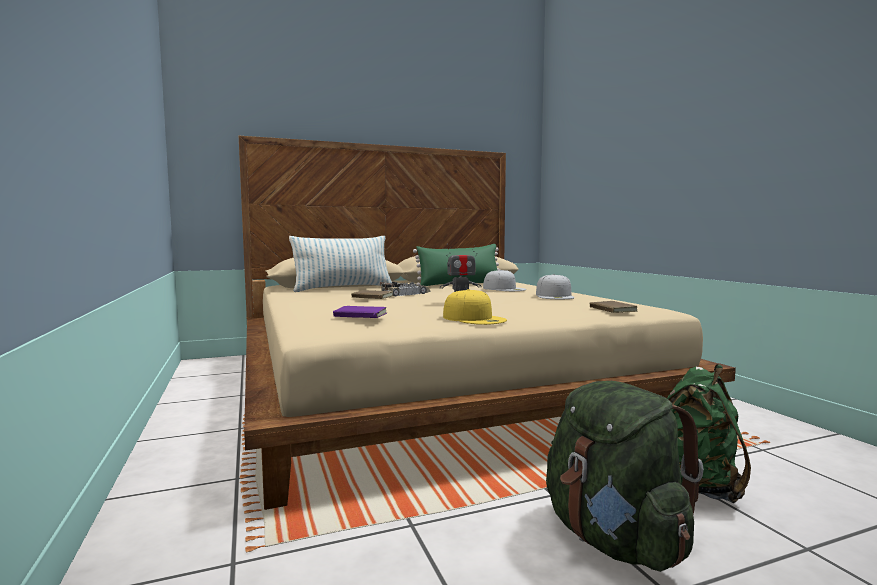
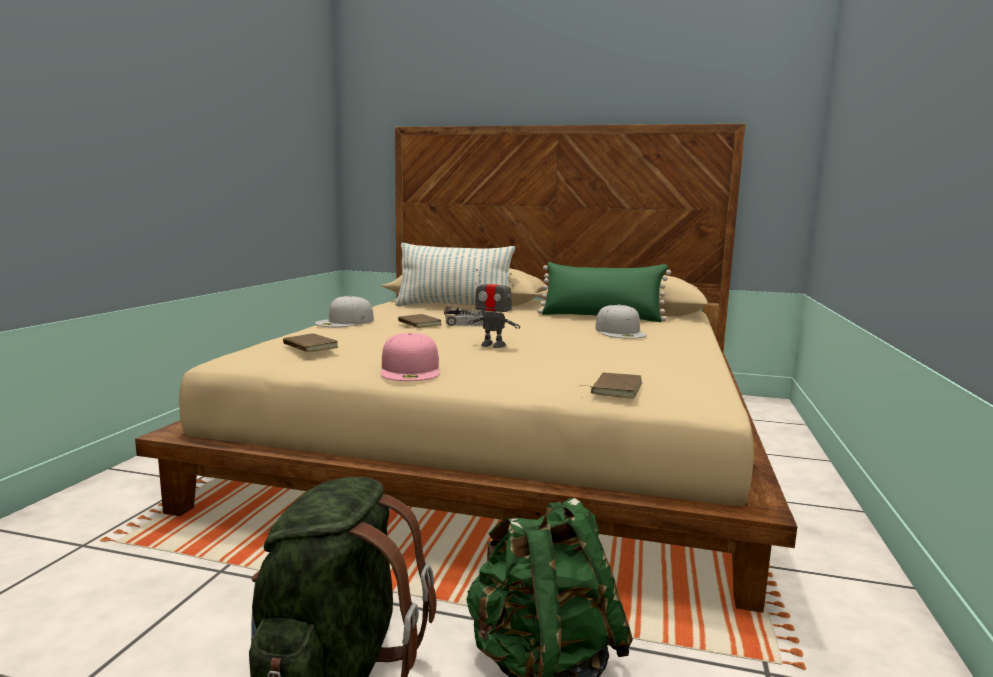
camera: 35 degrees right, 5 degrees up
(359, 315) = (308, 346): purple book -> brown book
(474, 318) = (411, 370): yellow cap -> pink cap
(555, 296) = (637, 353): white cap -> white cap (345, 322)

